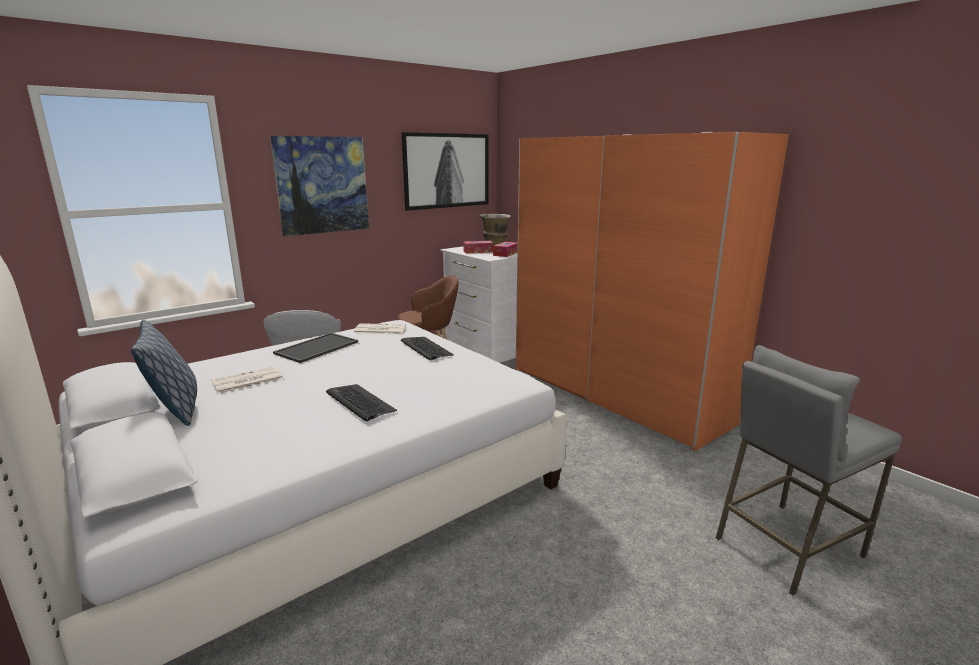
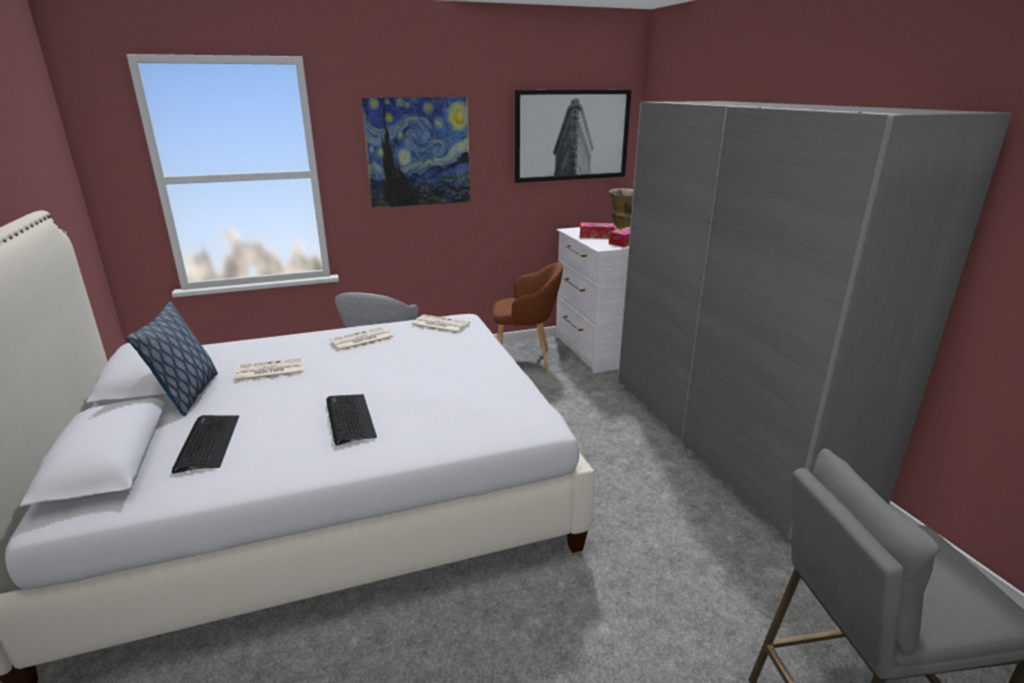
camera: 20 degrees right, 5 degrees up
(317, 348) = (361, 340): tray -> newspaper
(426, 348) = (468, 358): keyboard -> keyboard (207, 443)
(615, 394) = (726, 439): orange wardrobe -> grey wardrobe

